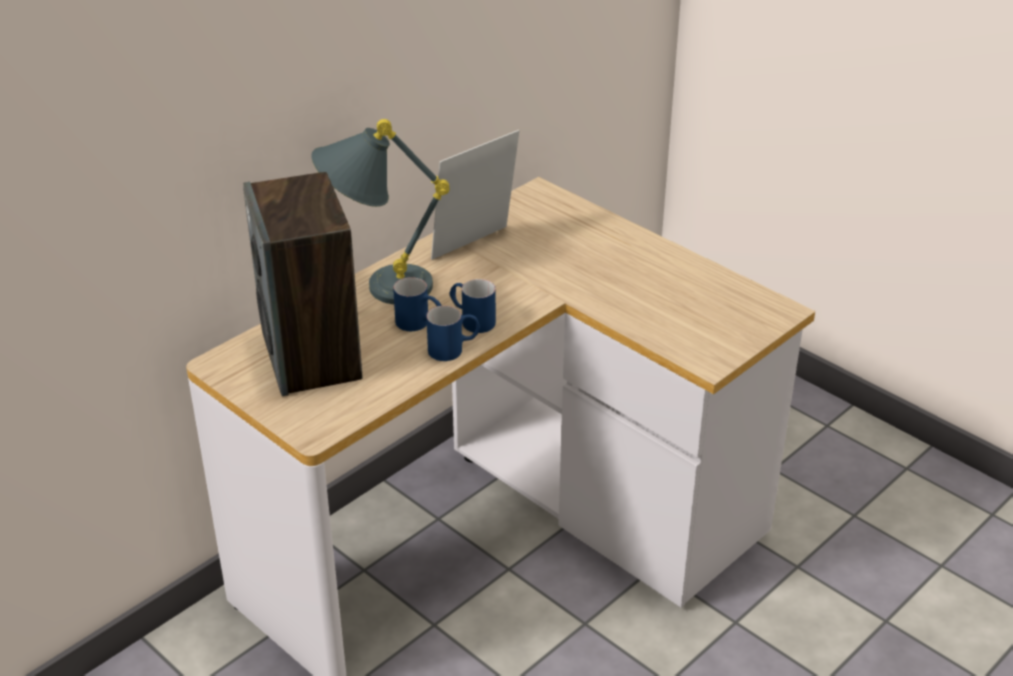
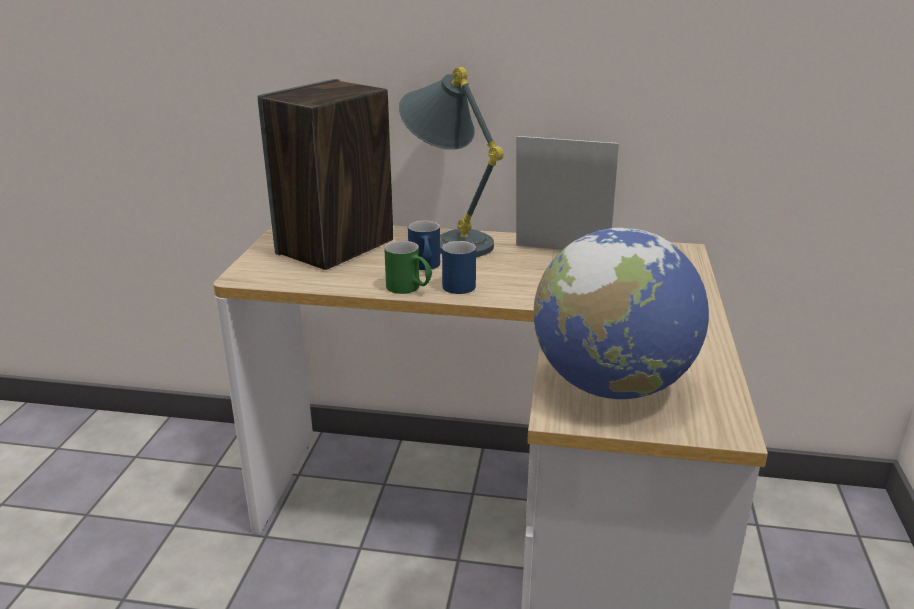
camera: 55 degrees right, 10 degrees down
(454, 349) = (409, 289): blue mug -> green mug
(697, 326) = (611, 386): none -> globe

